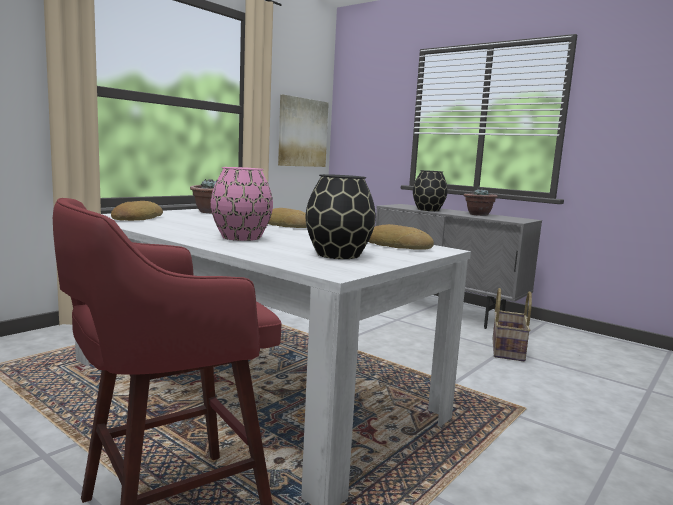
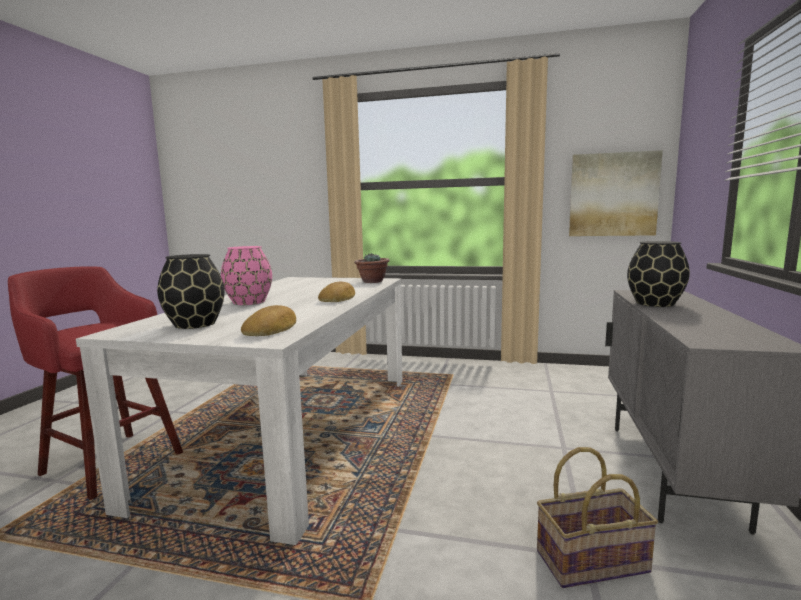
camera: 65 degrees right, 0 degrees up
(136, 218) = (299, 282): bread -> none
(478, 214) = (705, 321): potted plant -> none

